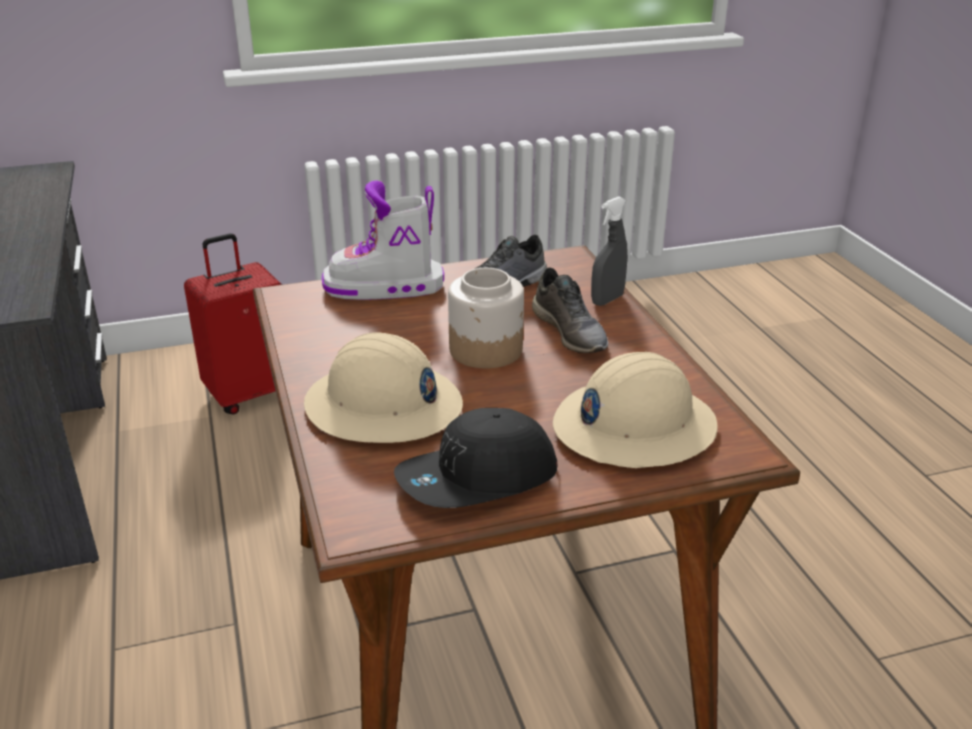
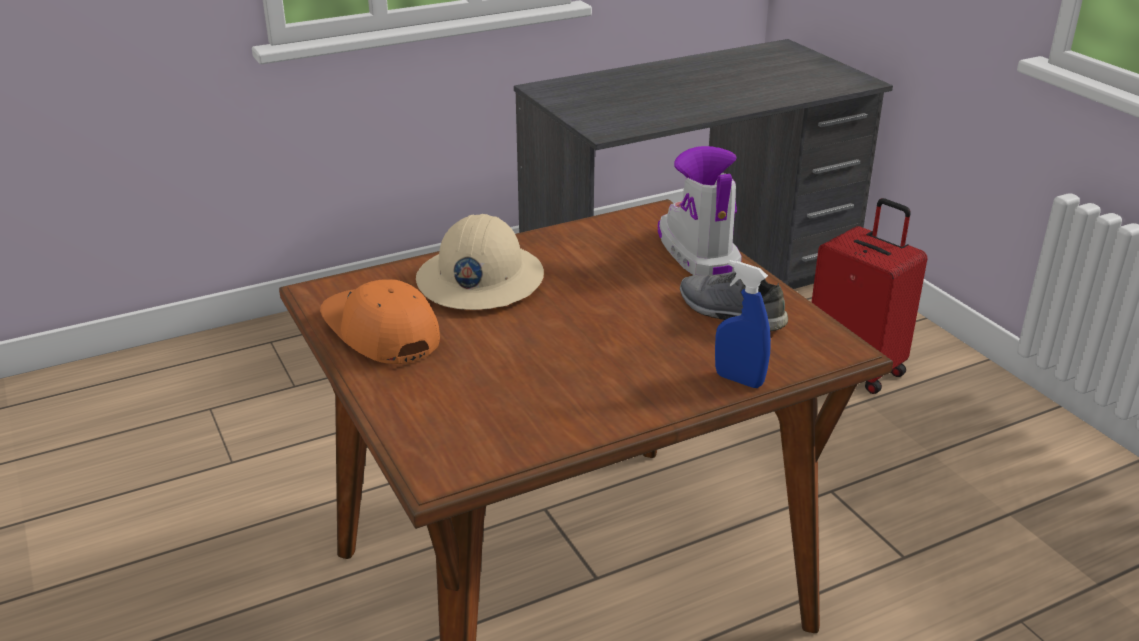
camera: 80 degrees right, 0 degrees up
(478, 479) = (380, 332): black cap -> orange cap
(487, 350) = (594, 317): jar -> none
(571, 332) = (650, 360): grey shoe -> none
(607, 300) = (739, 380): grey spray bottle -> blue spray bottle
(633, 427) = (471, 405): beige hard hat -> none

